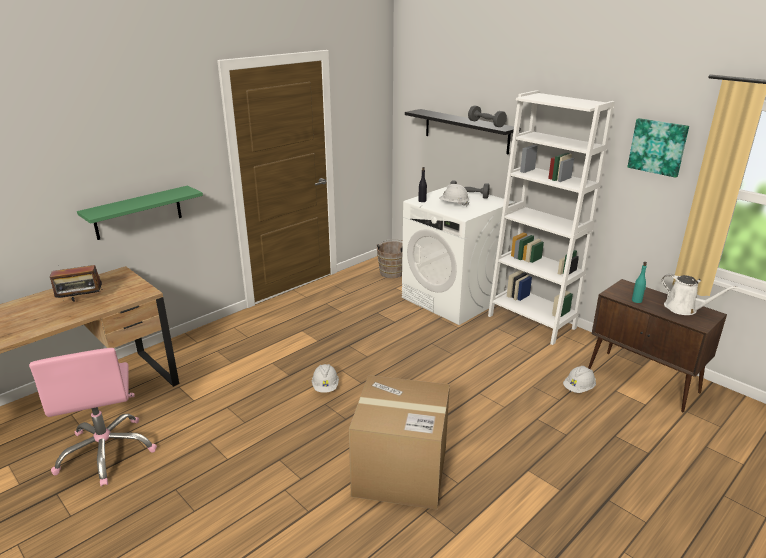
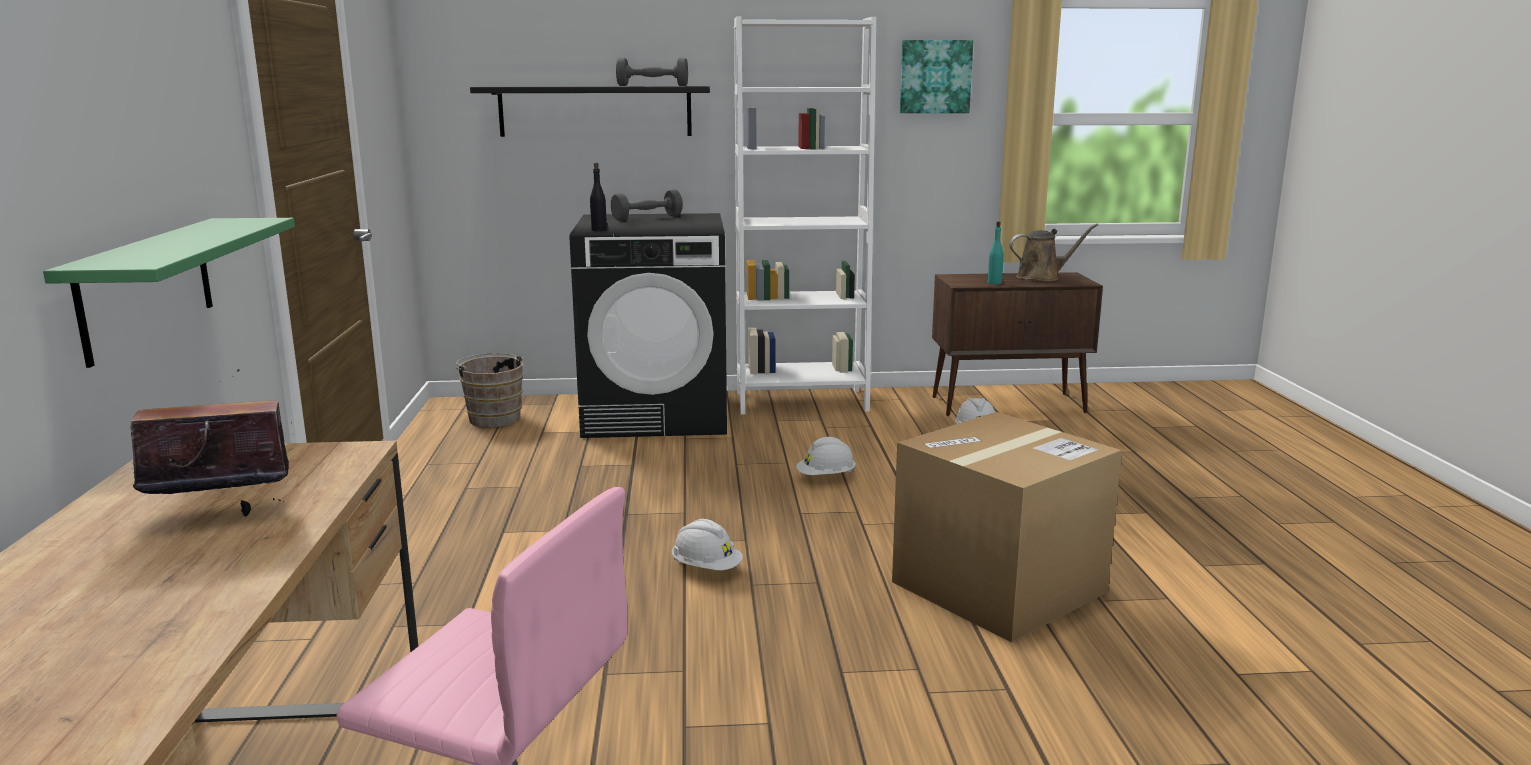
camera: 50 degrees left, 10 degrees down
(81, 302) = (220, 514): radio -> radio turned 135 degrees counterclockwise
(453, 204) = (654, 225): white hard hat -> white hard hat (826, 477)
(453, 299) = (657, 415): white washing machine -> black washing machine
(684, 309) = (1042, 277): white watering can -> brown watering can

